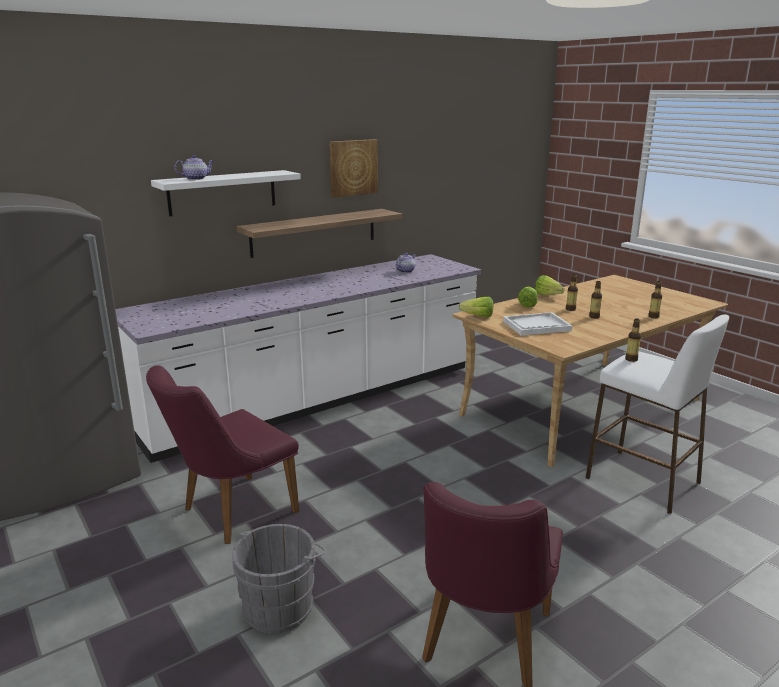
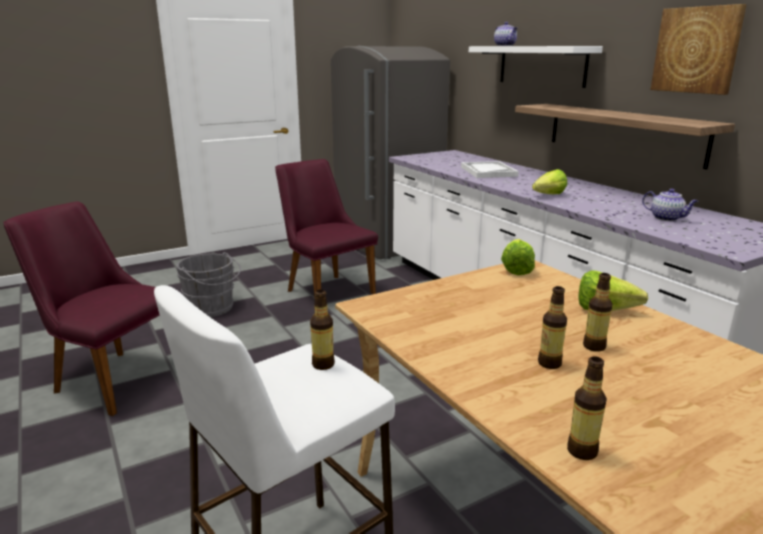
camera: 95 degrees right, 0 degrees up
(536, 326) = (477, 302): white tray -> white tray (488, 171)
(549, 296) = (687, 339): lettuce -> lettuce (545, 196)

